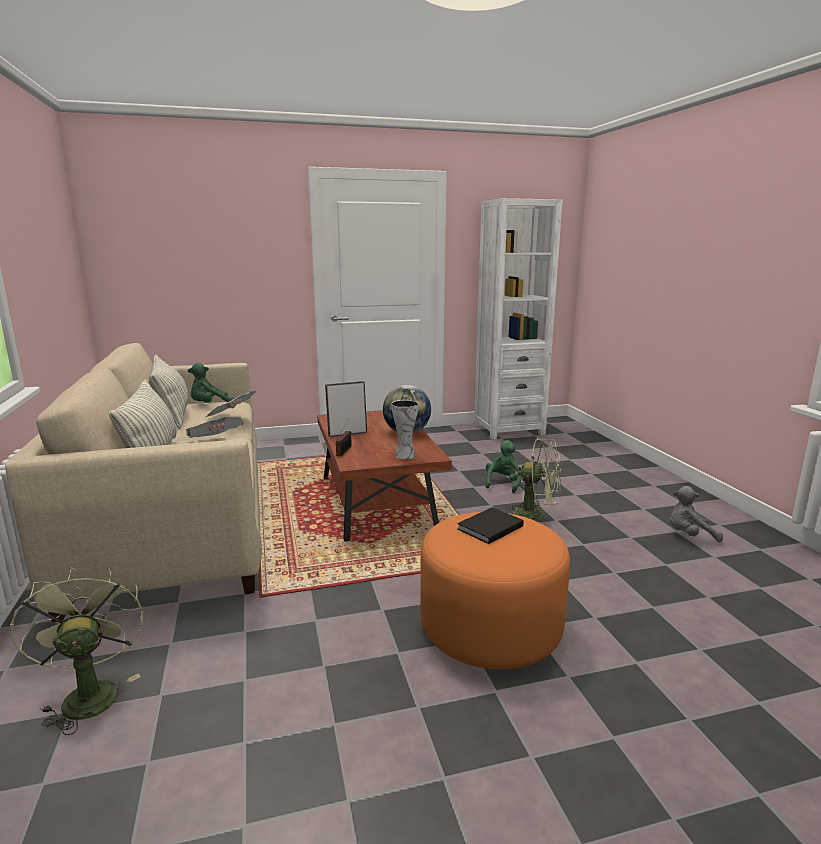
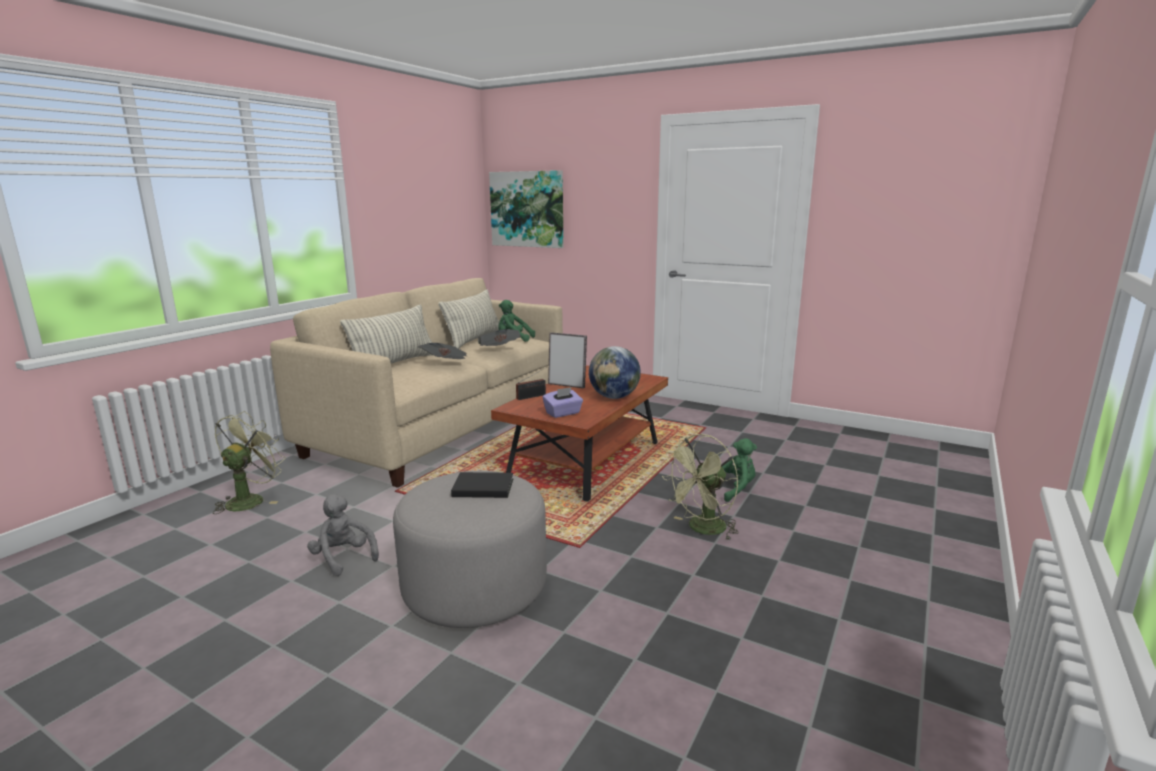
camera: 45 degrees right, 0 degrees up
(148, 260) = (527, 209): none -> picture
(404, 455) = (563, 413): vase -> purple tissue box
(490, 627) = (474, 587): orange ottoman -> grey ottoman
(508, 429) = (862, 441): white bookcase -> none
(535, 515) = (702, 530): green fan -> green fan turned 75 degrees clockwise
(689, 535) = (846, 631): grey plush toy -> grey plush toy (343, 558)

